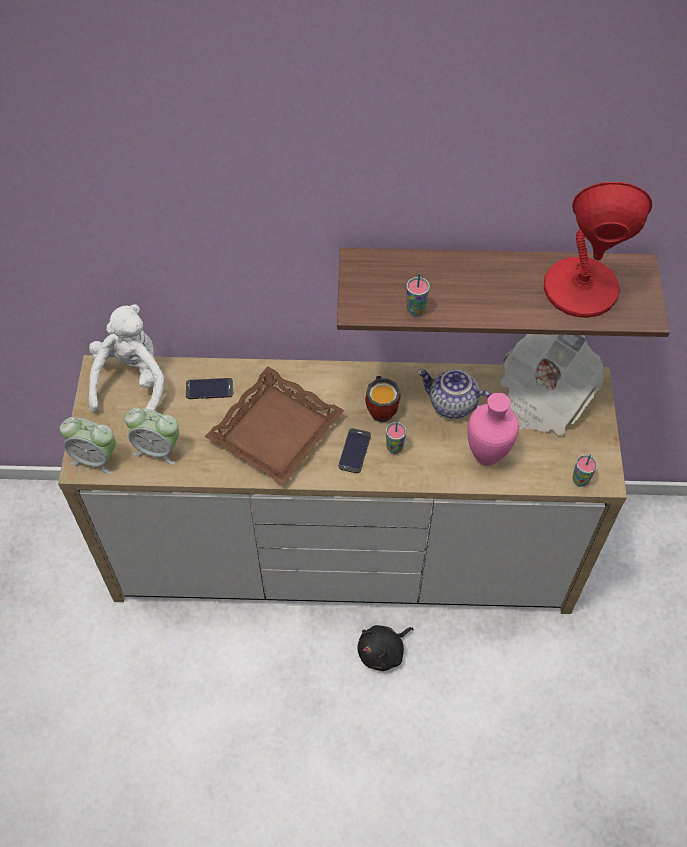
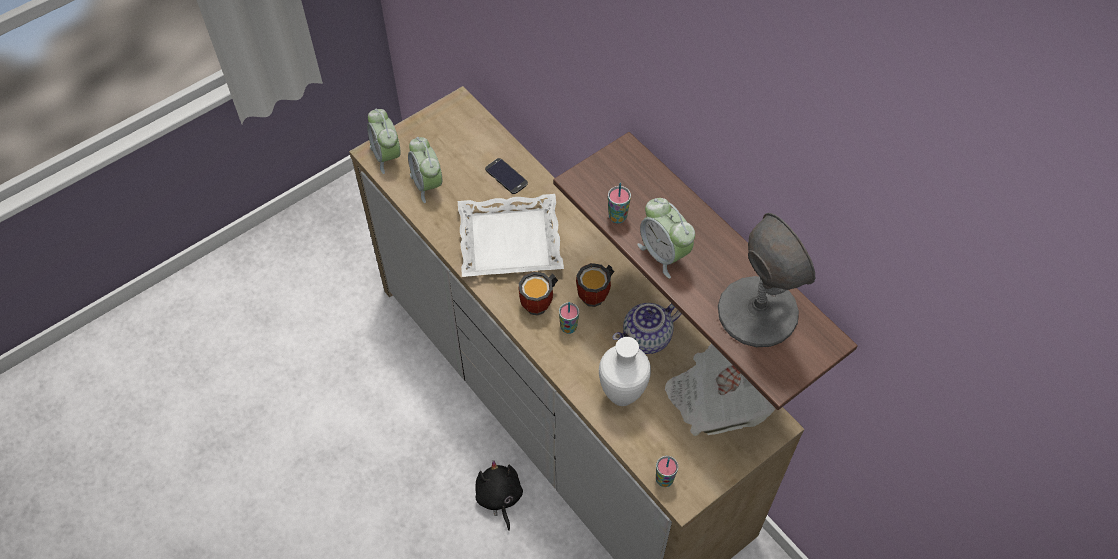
camera: 50 degrees right, 0 degrees up
(132, 382) = (467, 128): white plush toy -> none
(276, 431) = (510, 242): brown tray -> white tray
(354, 451) = (540, 303): phone -> mug
(383, 651) = (499, 497): black plush toy -> black plush toy turned 60 degrees clockwise
(451, 405) = (646, 339): teapot -> teapot turned 105 degrees counterclockwise
(478, 305) = (664, 254): none -> alarm clock
(486, 458) = (620, 397): pink vase -> white vase
(580, 288) = (757, 312): red table lamp -> grey table lamp

